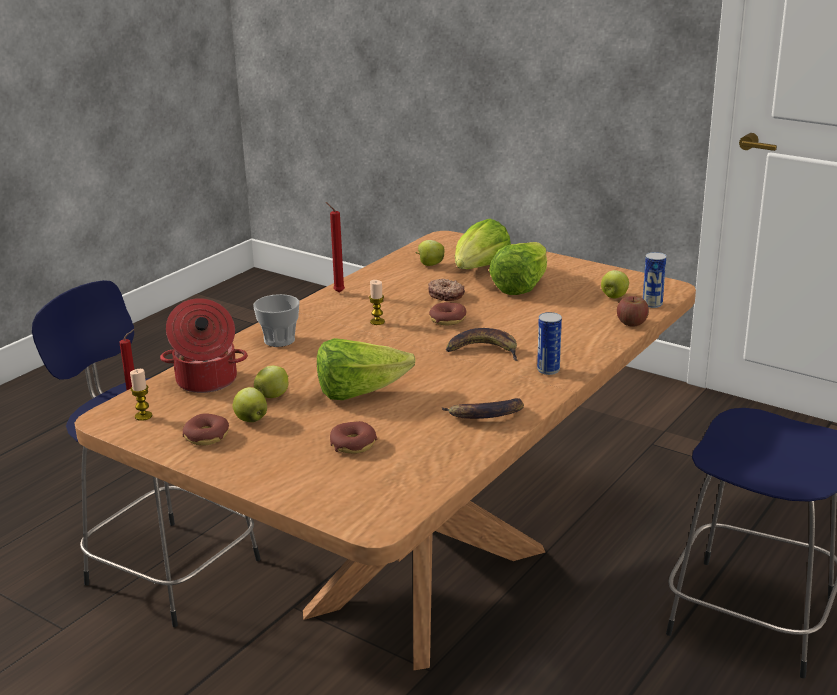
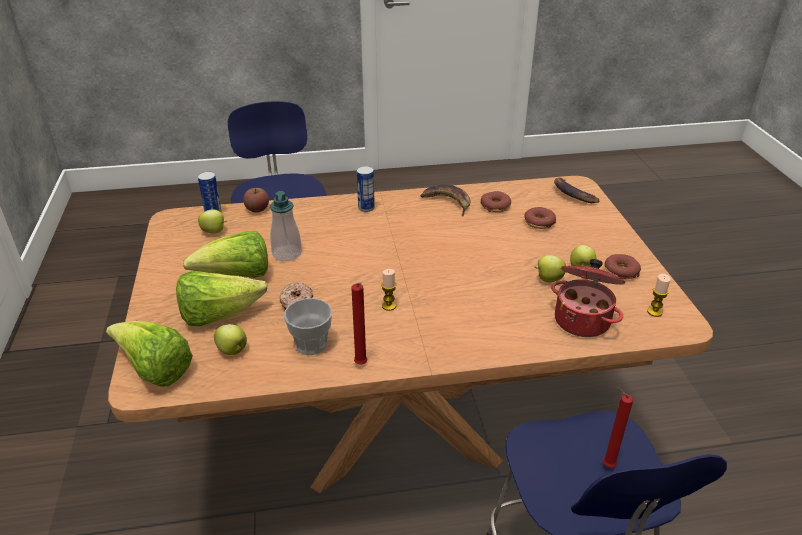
camera: 135 degrees left, 10 degrees up
(279, 340) = (484, 332): cup -> cup (311, 344)
(359, 393) = (491, 252): lettuce -> lettuce (155, 370)
(447, 320) = (343, 277): donut -> donut (495, 206)
(483, 350) = (371, 239): banana -> banana (572, 194)
(523, 311) = (287, 254): none -> soap dispenser

